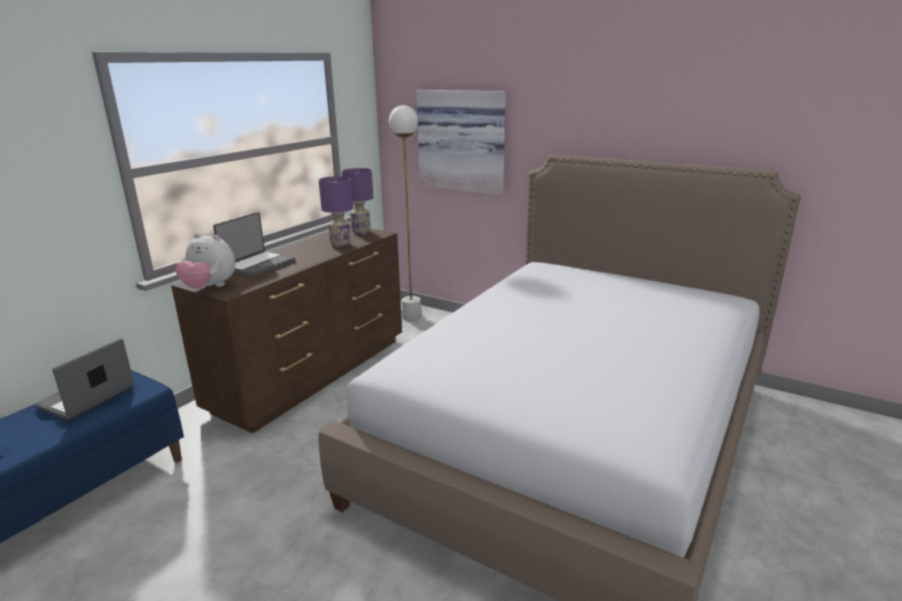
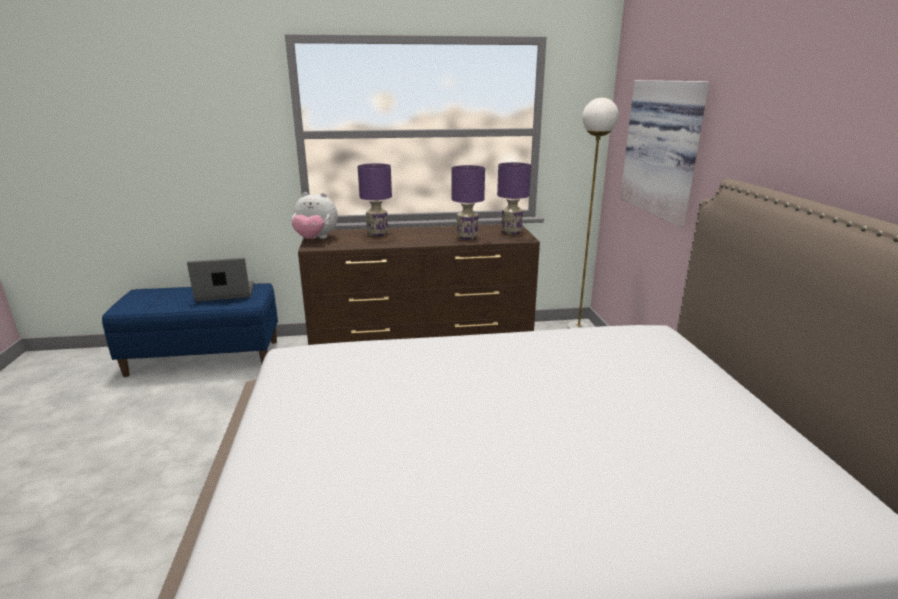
camera: 50 degrees right, 0 degrees up
(210, 287) = (315, 239): plush toy -> plush toy turned 60 degrees counterclockwise
(258, 265) = (378, 234): laptop -> purple table lamp

